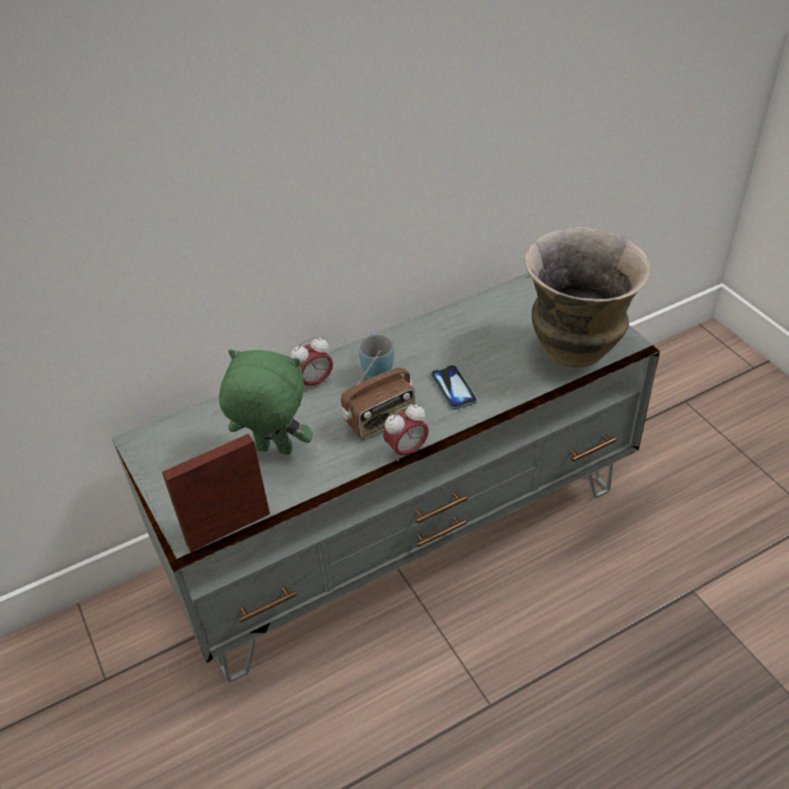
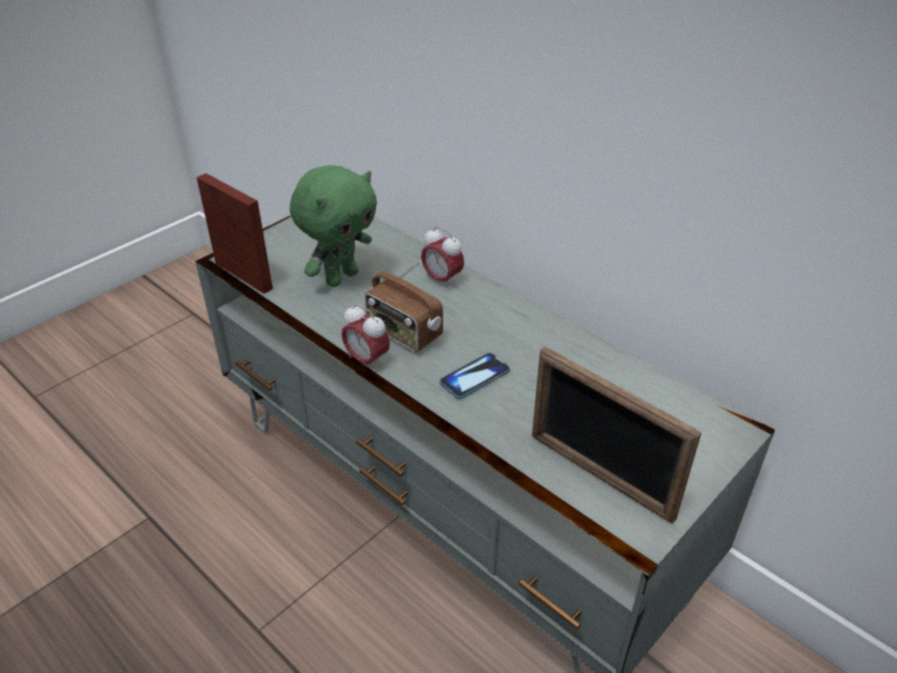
camera: 70 degrees right, 5 degrees down
(273, 451) = (341, 277): green plush toy -> green plush toy turned 45 degrees clockwise
(376, 369) = (480, 315): blue mug -> none
(575, 349) = (599, 476): vase -> picture frame

